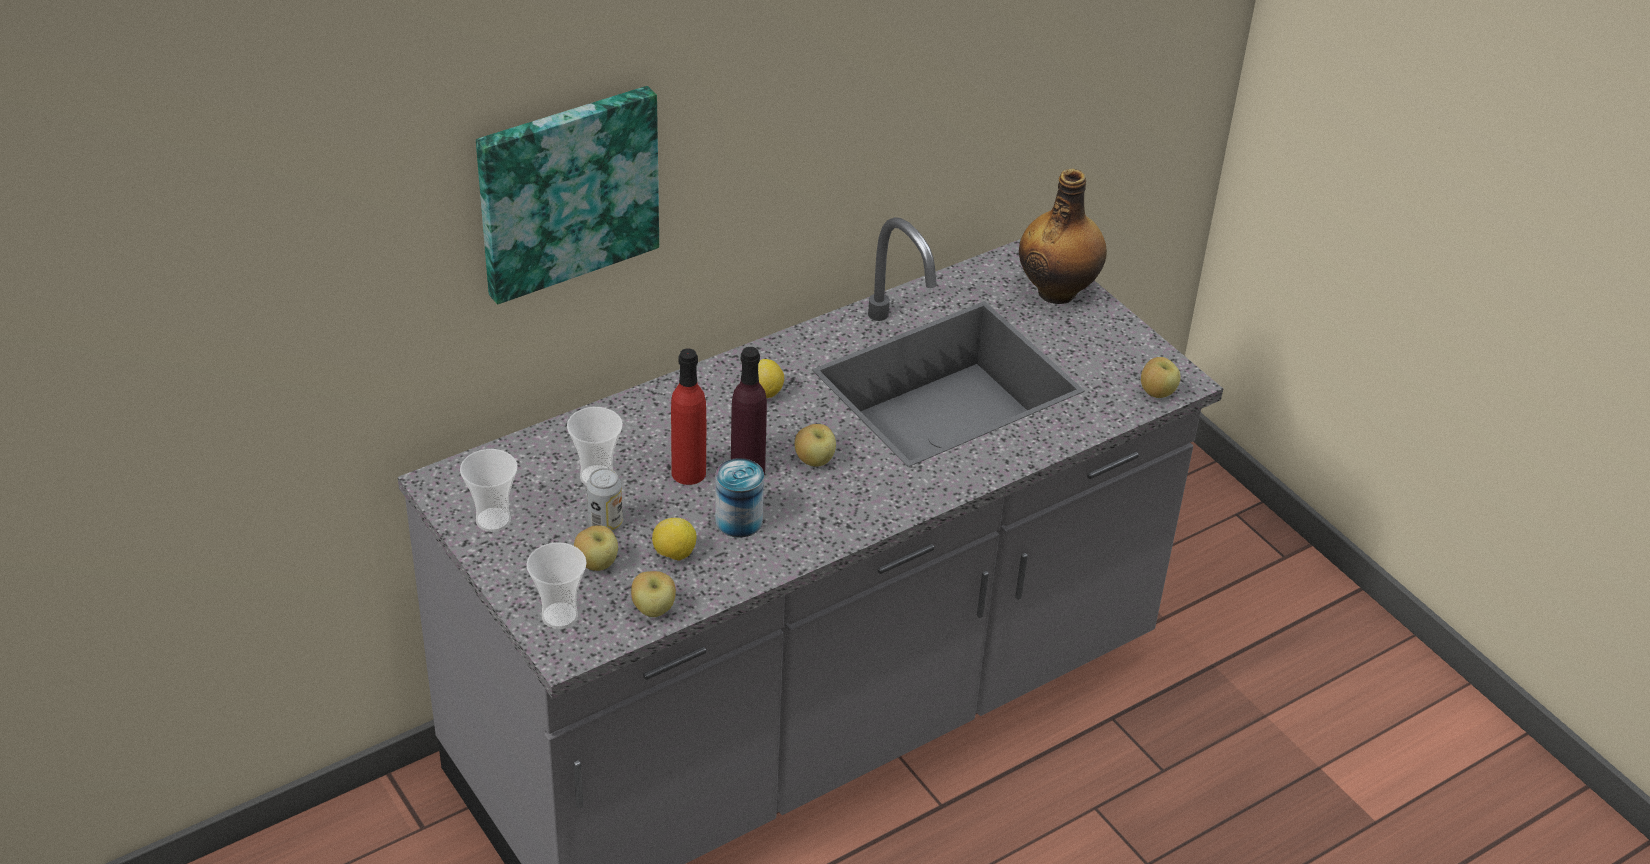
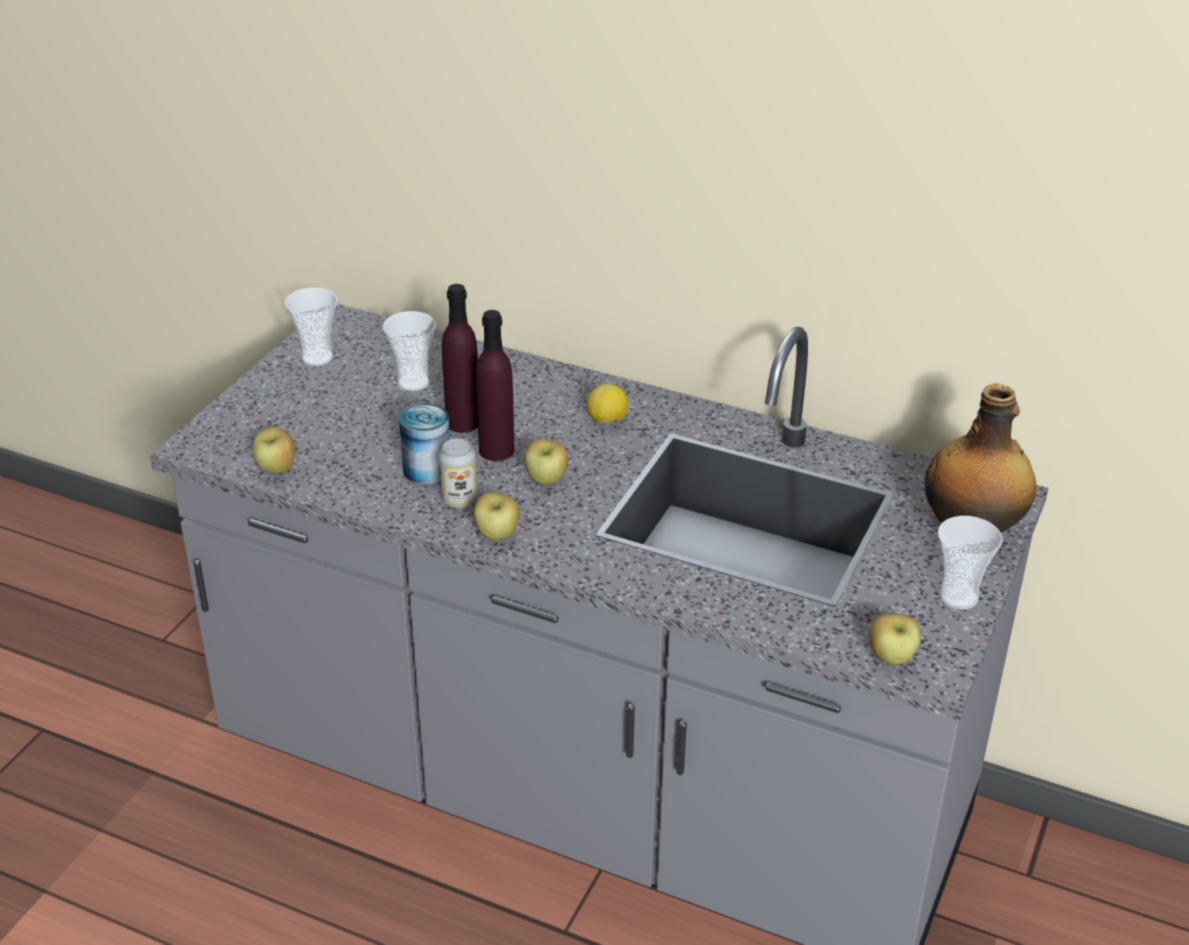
camera: 60 degrees right, 5 degrees down
(559, 616) = (233, 428): cup -> cup (958, 597)
(566, 190) = (496, 112): picture -> none
(597, 564) = (308, 422): apple -> apple (497, 535)
(605, 524) = (360, 407): can -> can (459, 500)
(674, 554) = (354, 453): lemon -> none
(688, 473) = (463, 422): red bottle -> purple bottle

